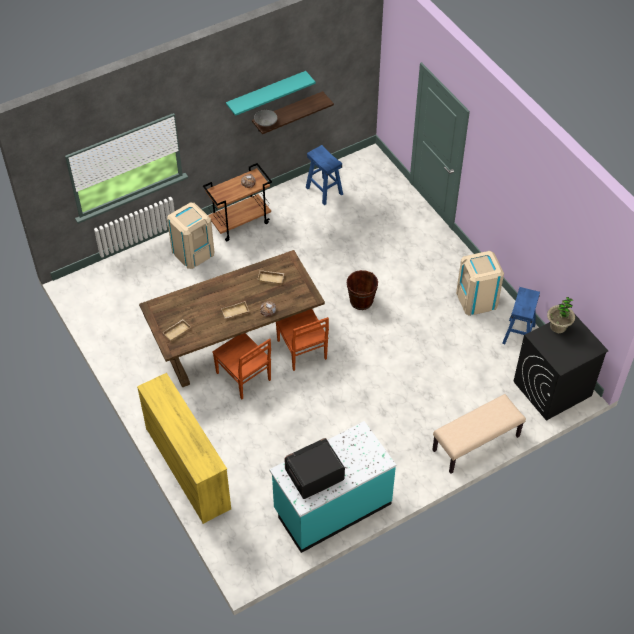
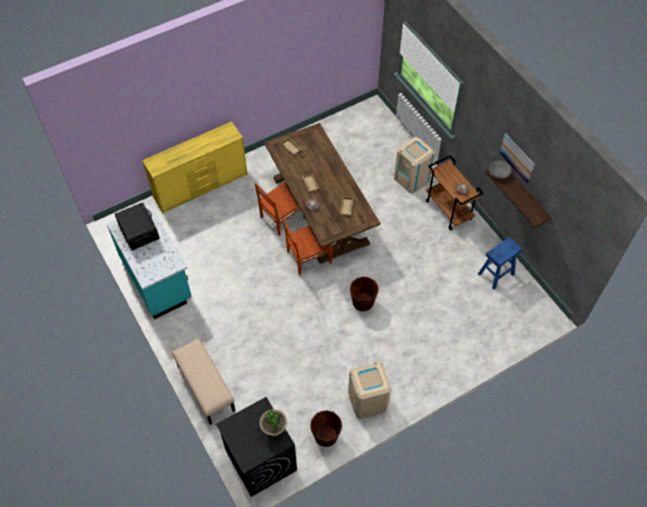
camera: 90 degrees right, 5 degrees up
(266, 93) = (517, 158): turquoise shelf -> picture
(519, 334) = (326, 436): blue stool -> brown bucket

